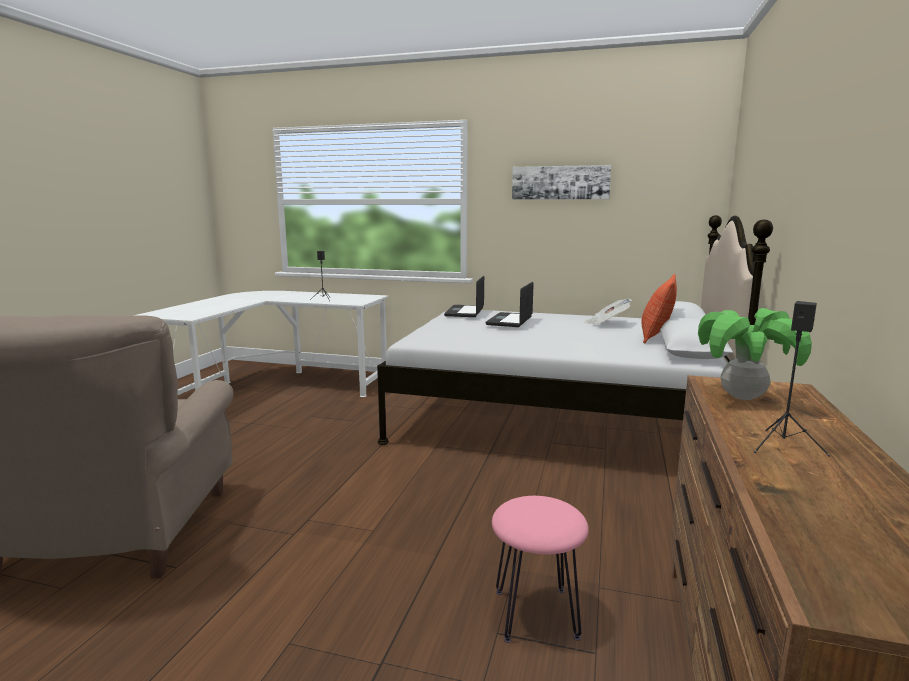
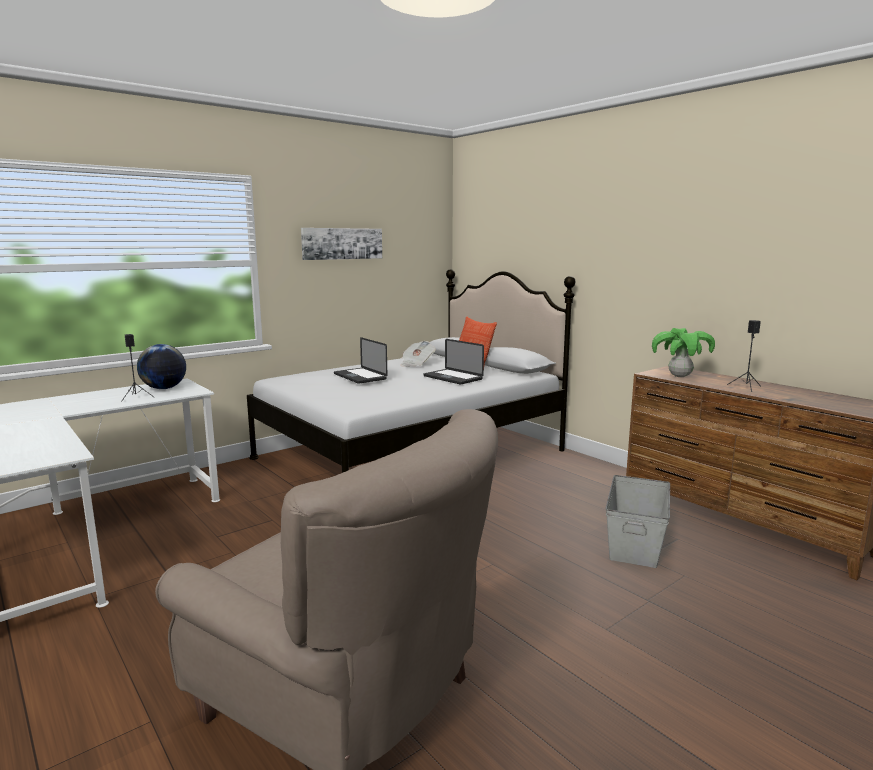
camera: 55 degrees left, 0 degrees up
(353, 298) = (164, 388): none -> globe
(464, 312) = (296, 378): laptop -> laptop (453, 378)
(536, 614) = (636, 541): pink stool -> grey storage box

